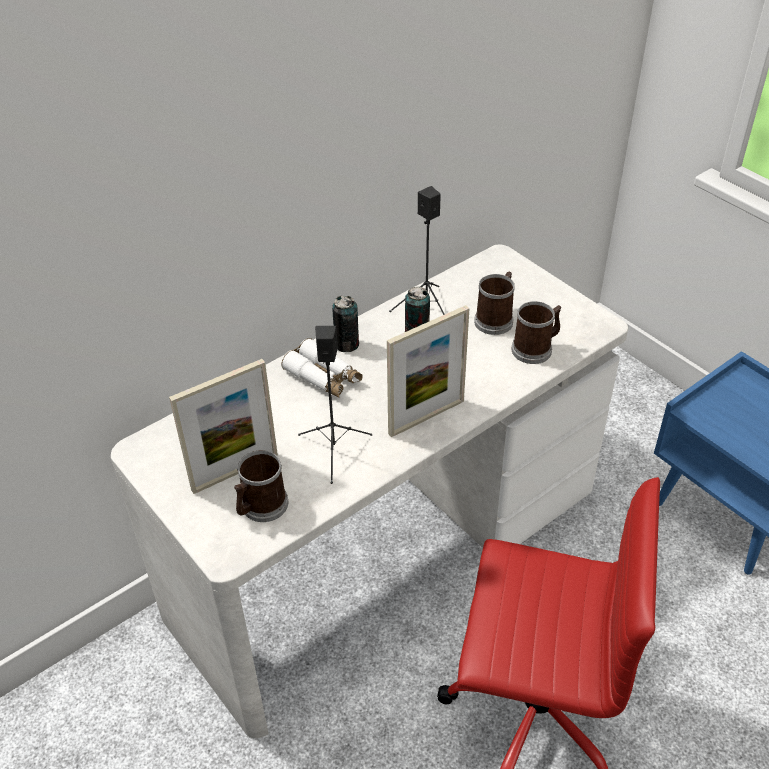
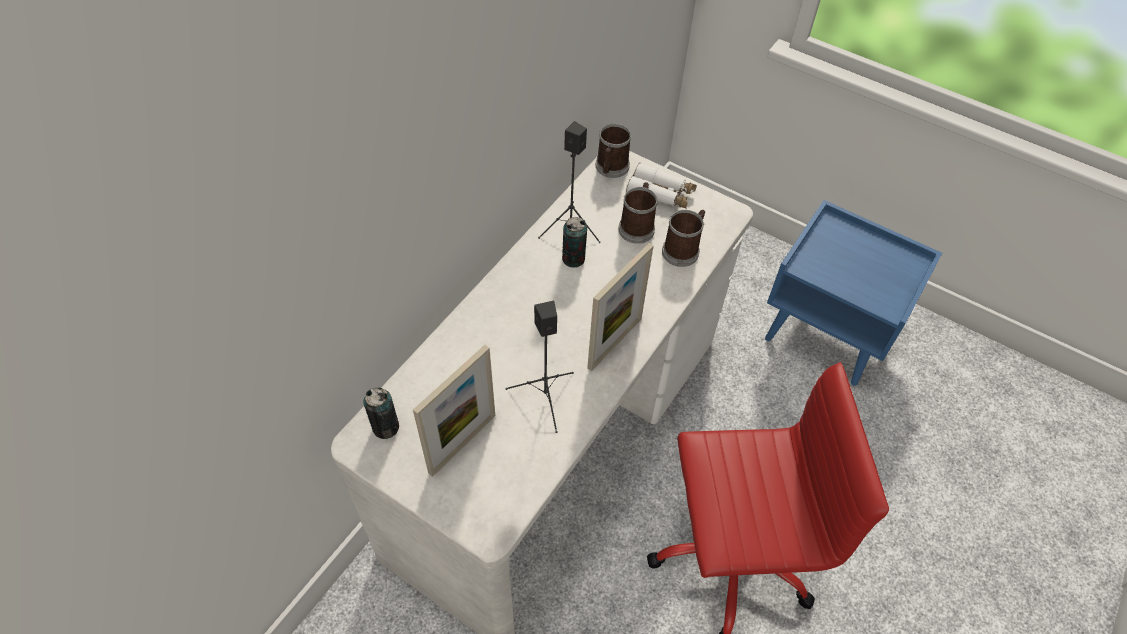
camera: 20 degrees left, 10 degrees up
(261, 507) = (501, 474): mug -> mug (611, 168)
(323, 377) = (504, 322): white binoculars -> white binoculars (660, 193)
(347, 344) = (512, 282): can -> can (386, 427)

